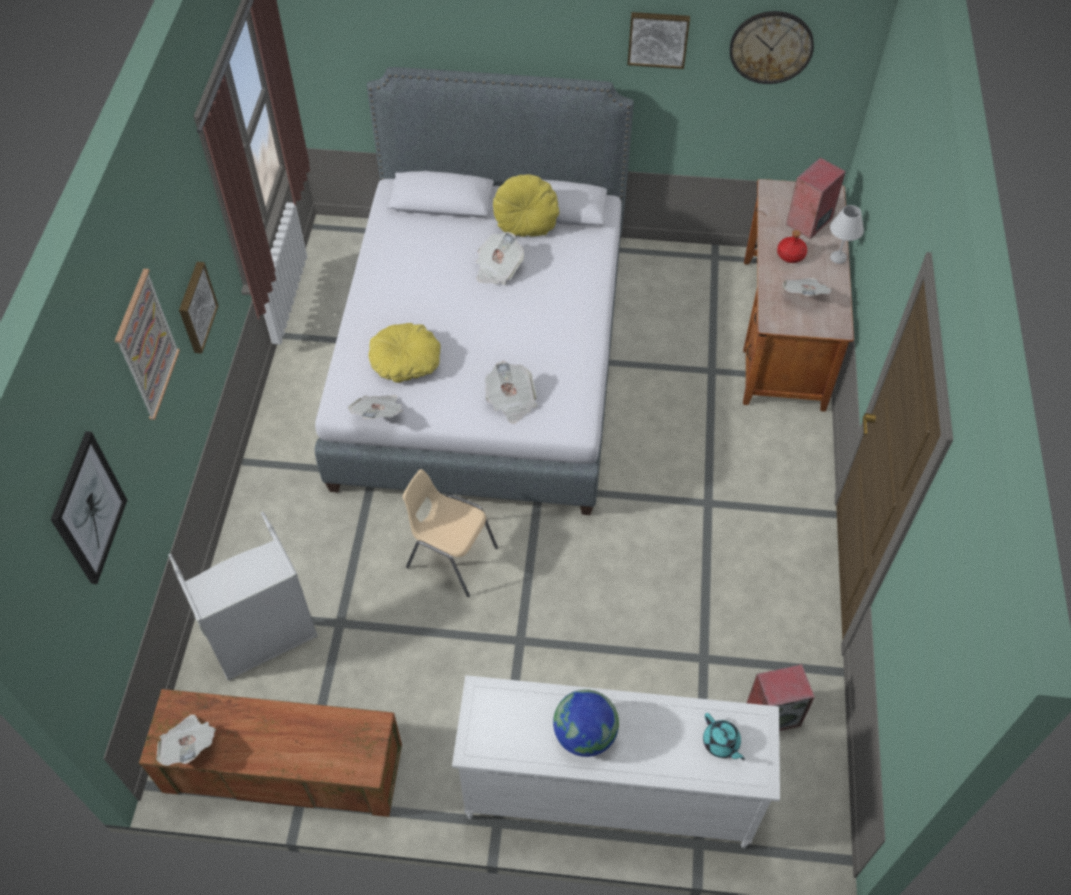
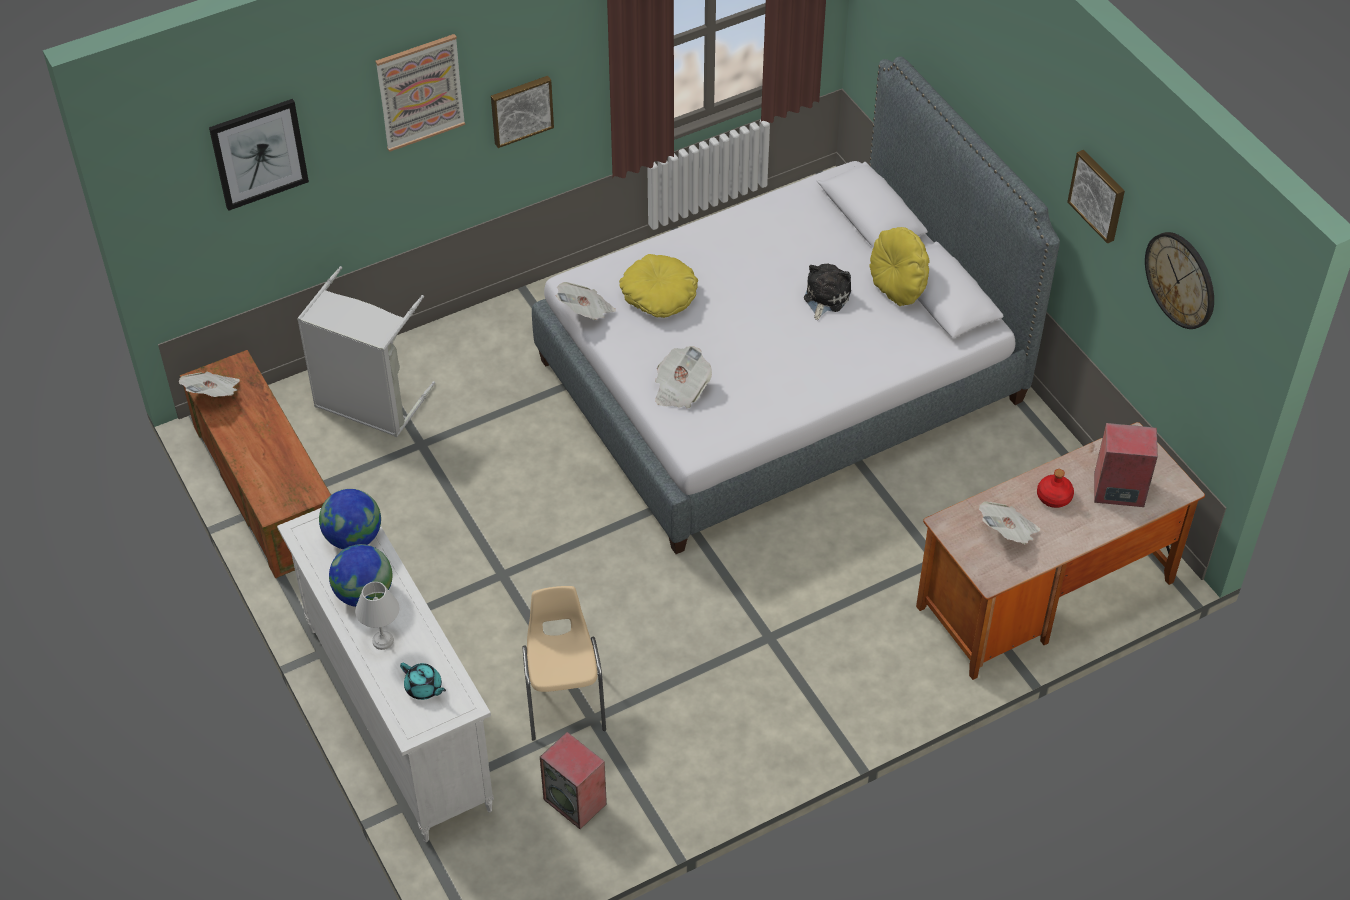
camera: 55 degrees right, 5 degrees down
(451, 557) = (545, 480): beige chair -> beige chair (564, 699)
(498, 269) = (825, 297): newspaper -> plush toy
(514, 709) = (353, 538): none -> globe
(721, 743) = (424, 688): turquoise teapot -> turquoise teapot turned 75 degrees counterclockwise
(838, 258) = (1089, 537): white table lamp -> white table lamp (382, 641)

